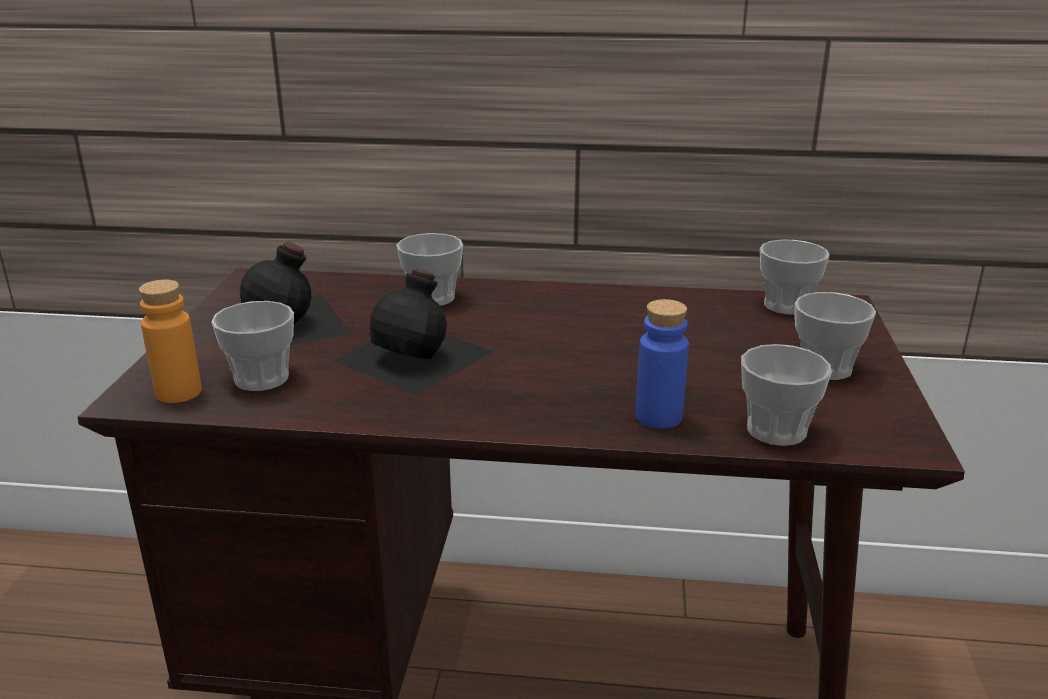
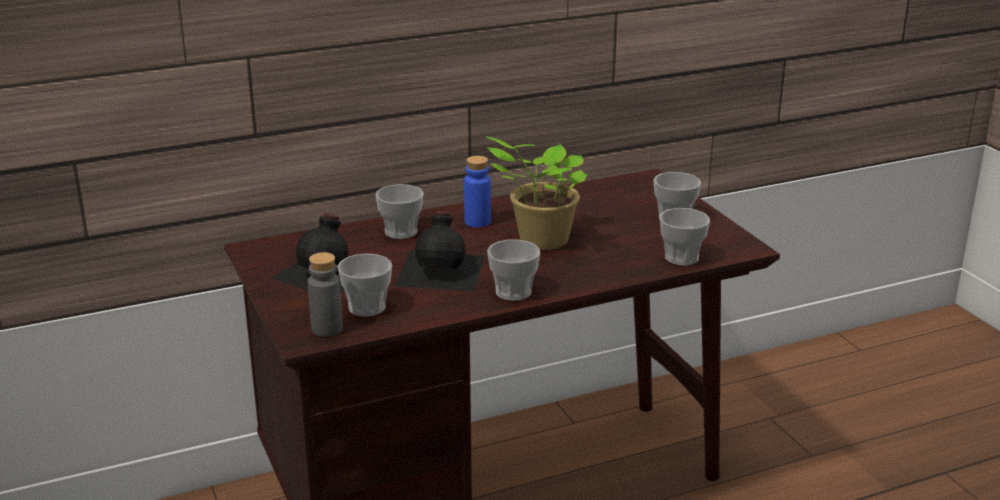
camera: 30 degrees left, 0 degrees up
(178, 392) = (327, 329): orange bottle -> grey bottle
(589, 350) = (539, 240): none -> potted plant
(658, 417) = (618, 267): blue bottle -> blue bottle (477, 222)
(786, 305) = (620, 185): cup -> cup (513, 292)

